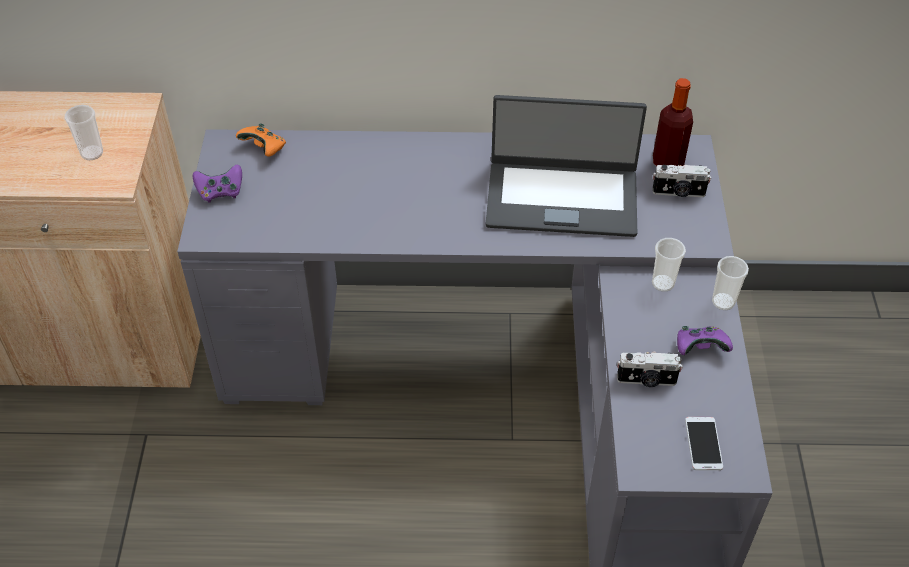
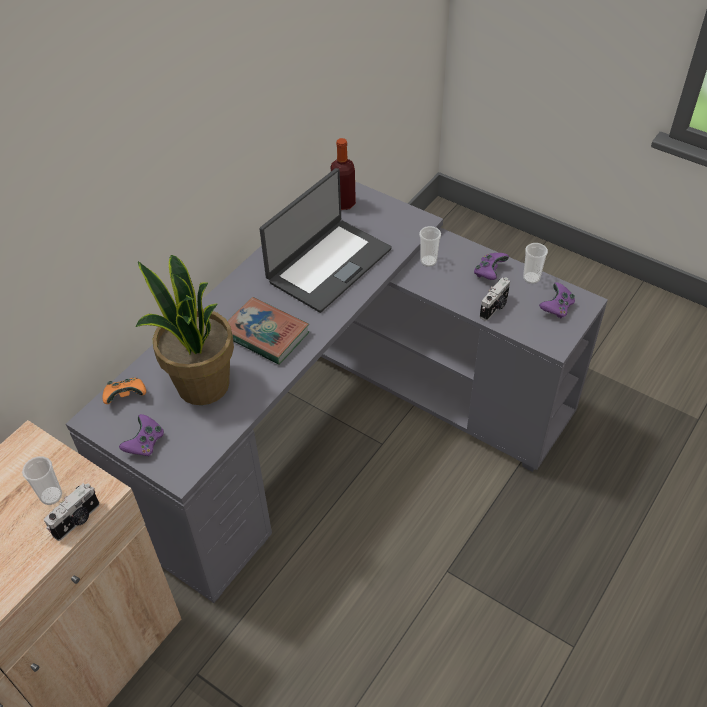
camera: 55 degrees left, 0 degrees up
(318, 191) = (202, 385): none -> potted plant
(420, 202) = (265, 334): none -> book
(679, 193) = (373, 212): camera -> camera (77, 520)
(703, 443) = (556, 308): phone -> purple game controller
(723, 302) = (463, 244): cup -> cup (531, 278)

